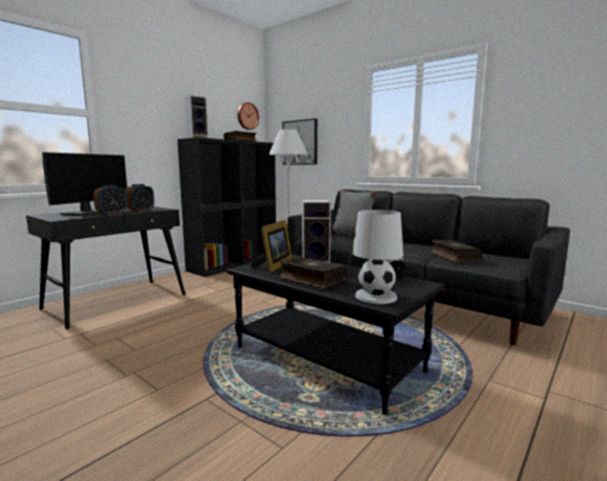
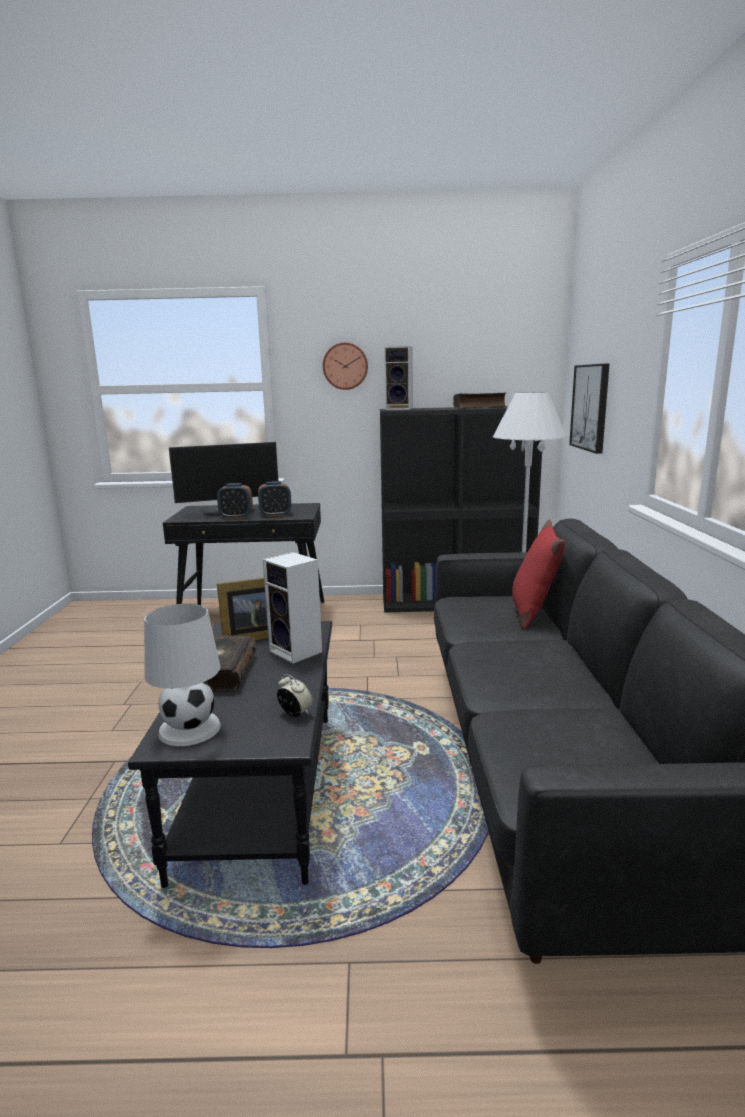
camera: 50 degrees right, 5 degrees up
(247, 116) = (522, 357): wall clock -> wall clock (345, 366)
(351, 236) = (533, 613): grey pillow -> red pillow
(453, 257) = (538, 724): book -> none

